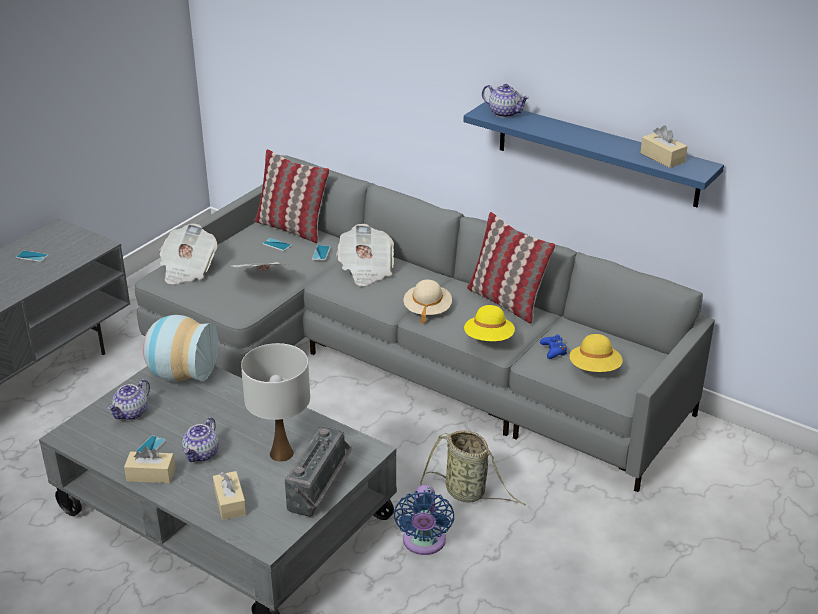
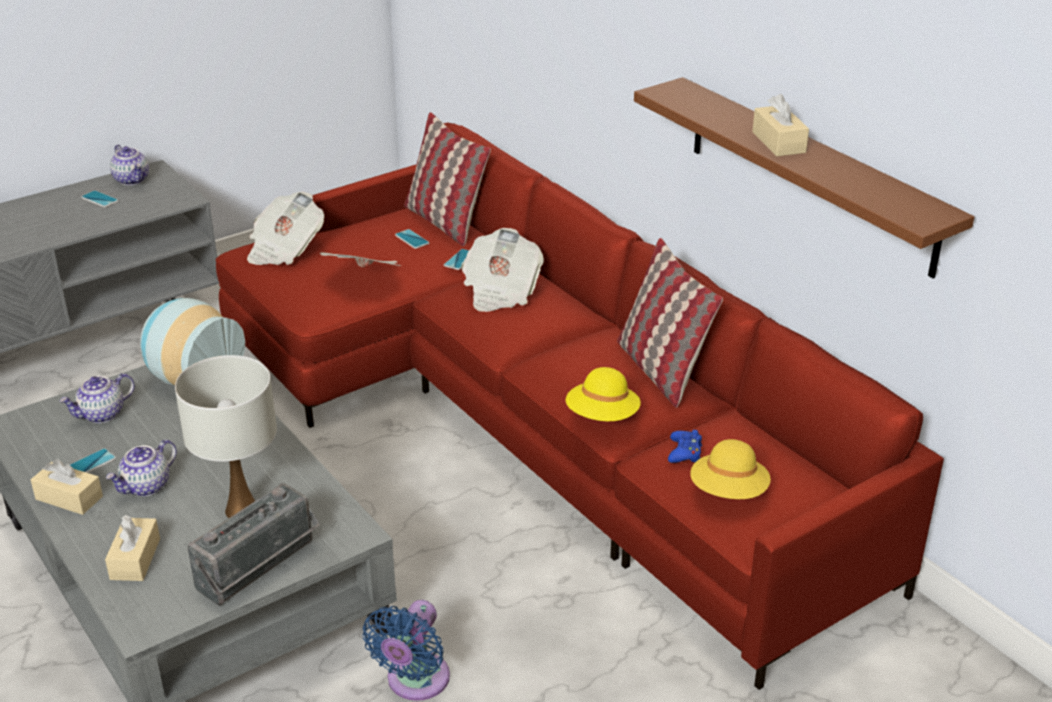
camera: 20 degrees right, 0 degrees up
(403, 360) = (535, 424): grey sofa -> red sofa
(427, 310) = (547, 360): beige hat -> none
(468, 493) = (515, 628): basket -> none
(505, 113) = (694, 96): teapot -> teapot (132, 180)
(597, 154) = (809, 174): blue shelf -> brown shelf
(662, 157) = (881, 191): beige tissue box -> beige tissue box (778, 142)

